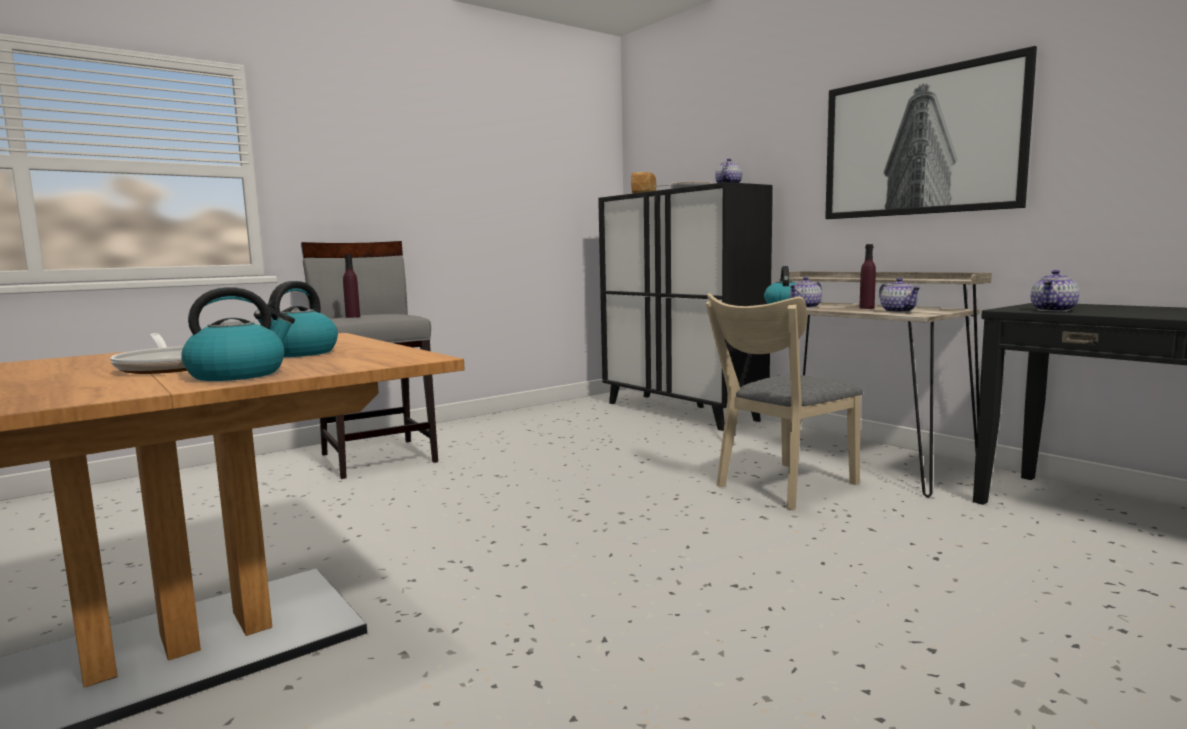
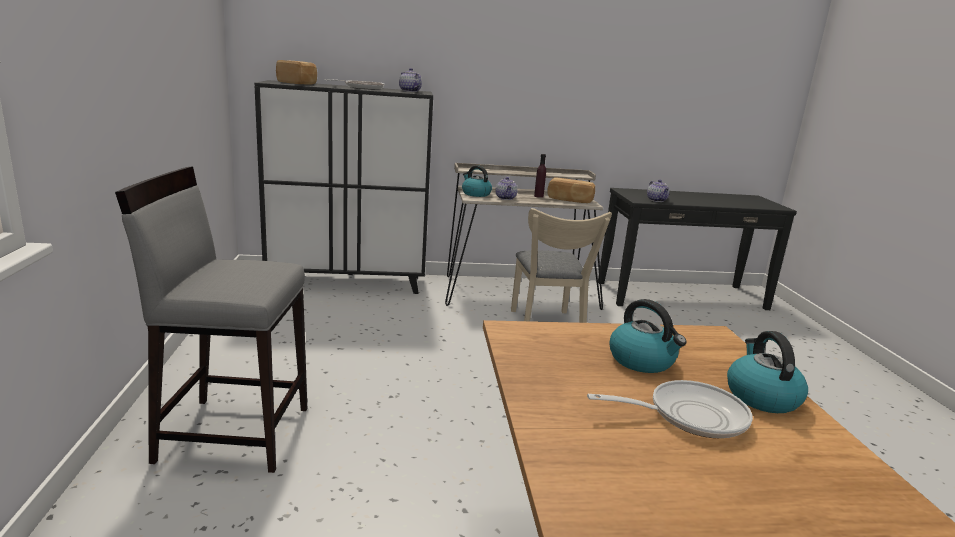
camera: 60 degrees left, 10 degrees up
(353, 317) = (240, 283): purple bottle -> none
(899, 311) = (569, 200): teapot -> bread
(920, 144) = (548, 82): picture -> none

